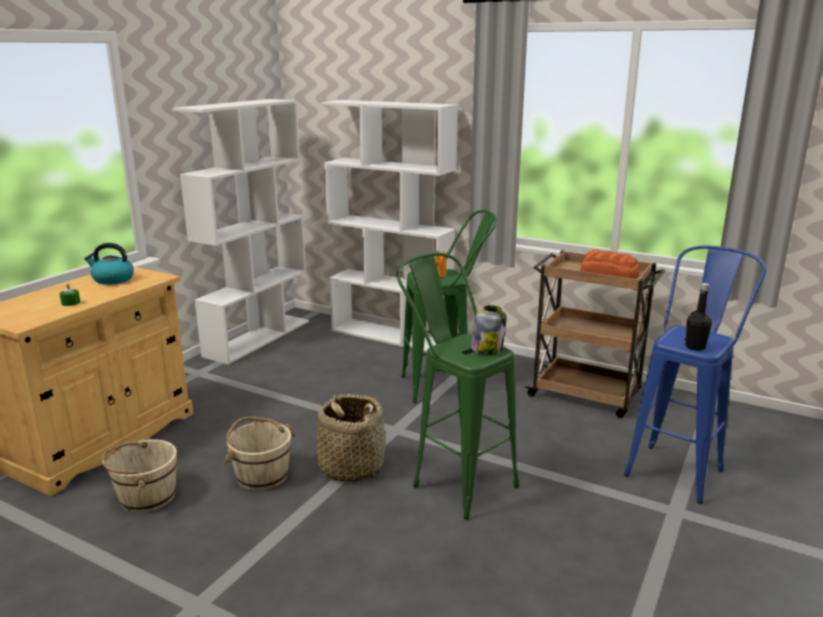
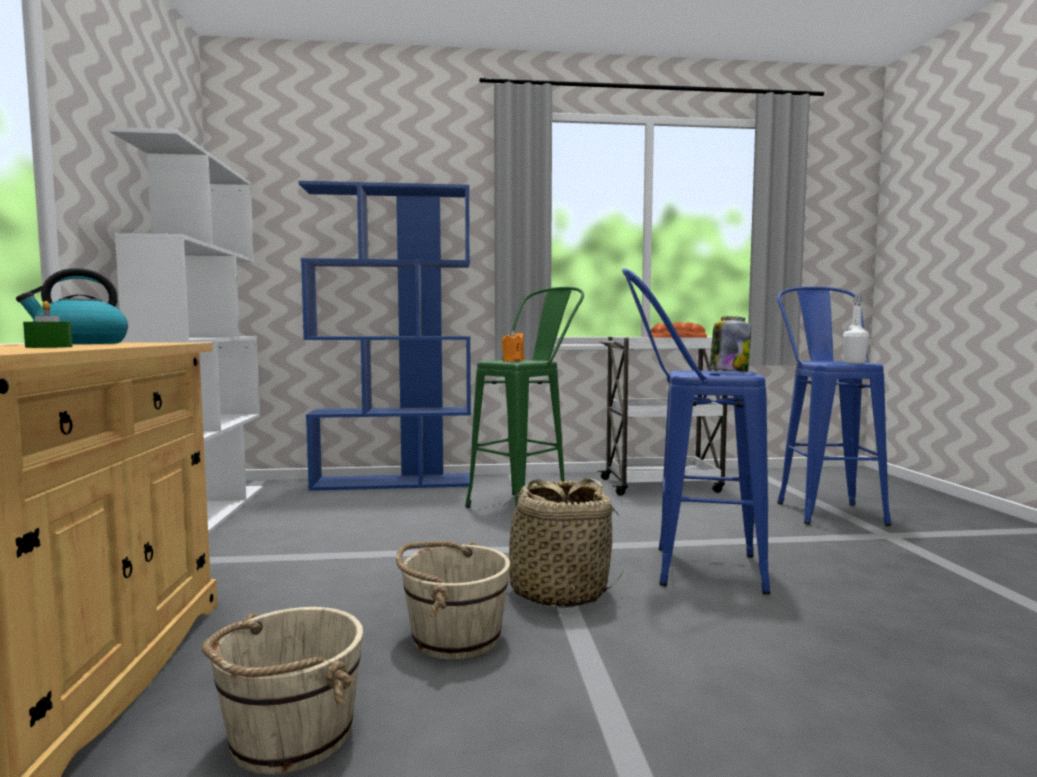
camera: 35 degrees left, 15 degrees down
(391, 336) = (394, 482): white bookcase -> blue bookcase
(454, 480) = (687, 568): green stool -> blue stool
(586, 395) = (662, 485): brown cart -> white cart
(695, 347) = (854, 363): black bottle -> white bottle

